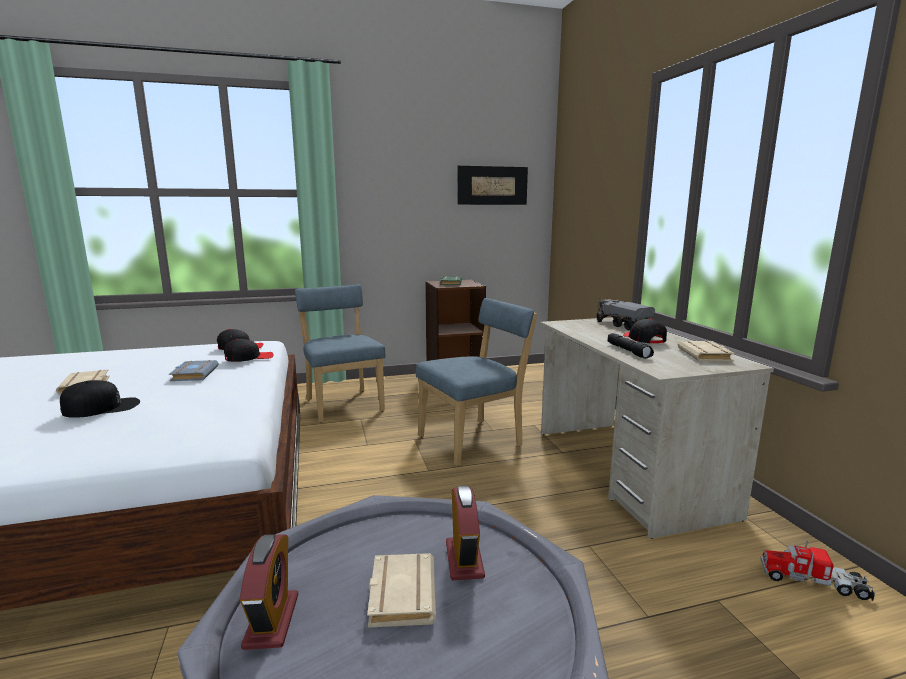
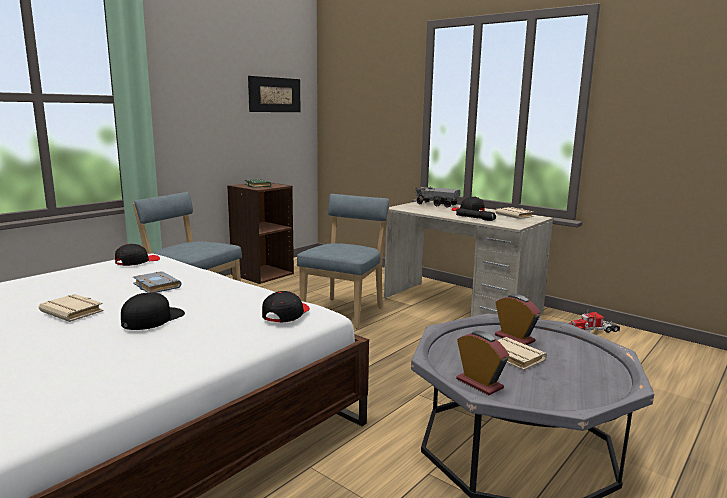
camera: 35 degrees left, 0 degrees up
(248, 358) = (173, 267): black cap -> black cap (286, 314)

